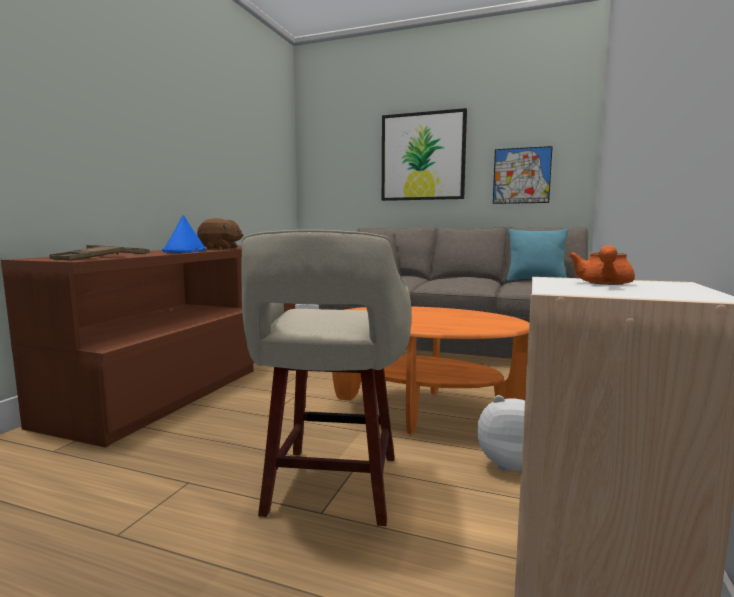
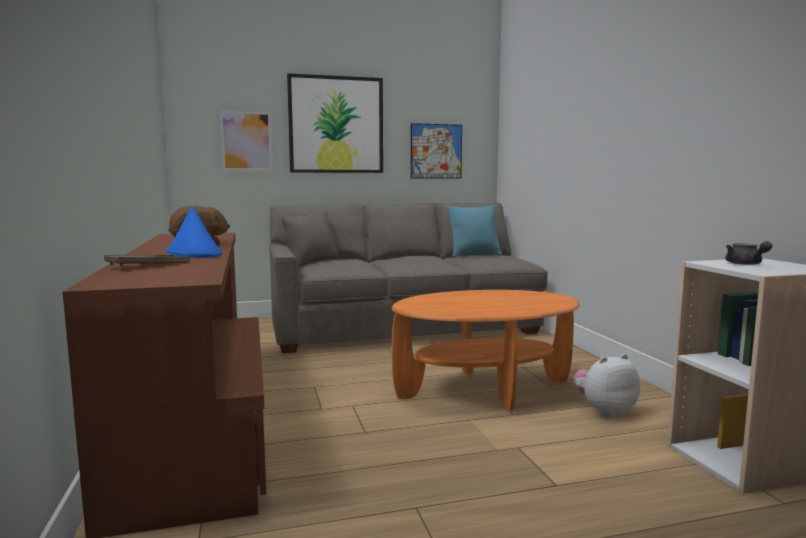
camera: 35 degrees left, 0 degrees up
(89, 258) = (183, 276): brown tray -> none
(331, 488) = (532, 467): beige stool -> none
(350, 176) = (246, 141): none -> picture
(603, 284) = (746, 264): orange teapot -> grey teapot

